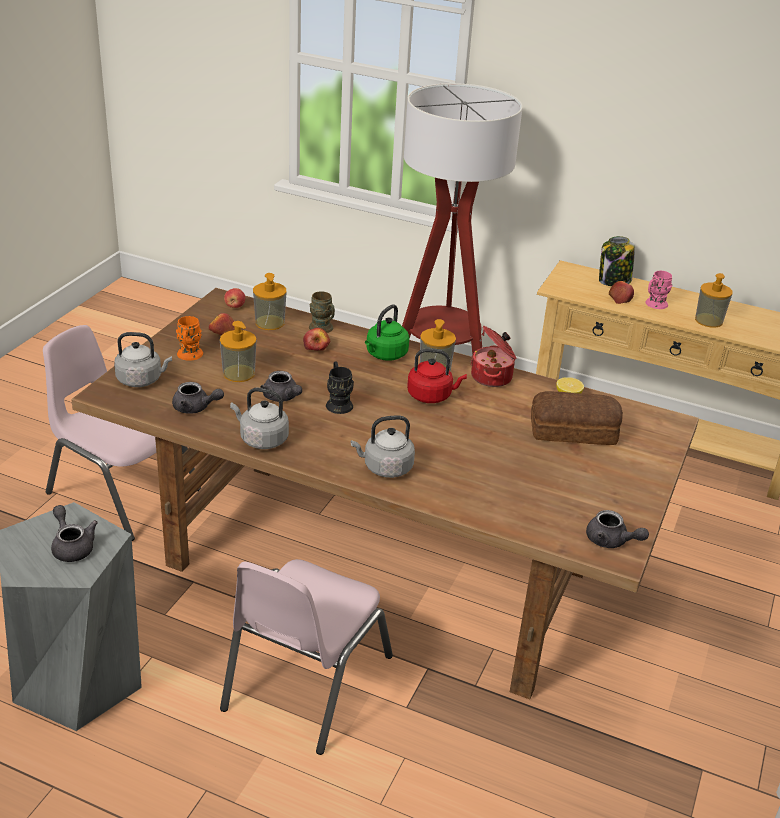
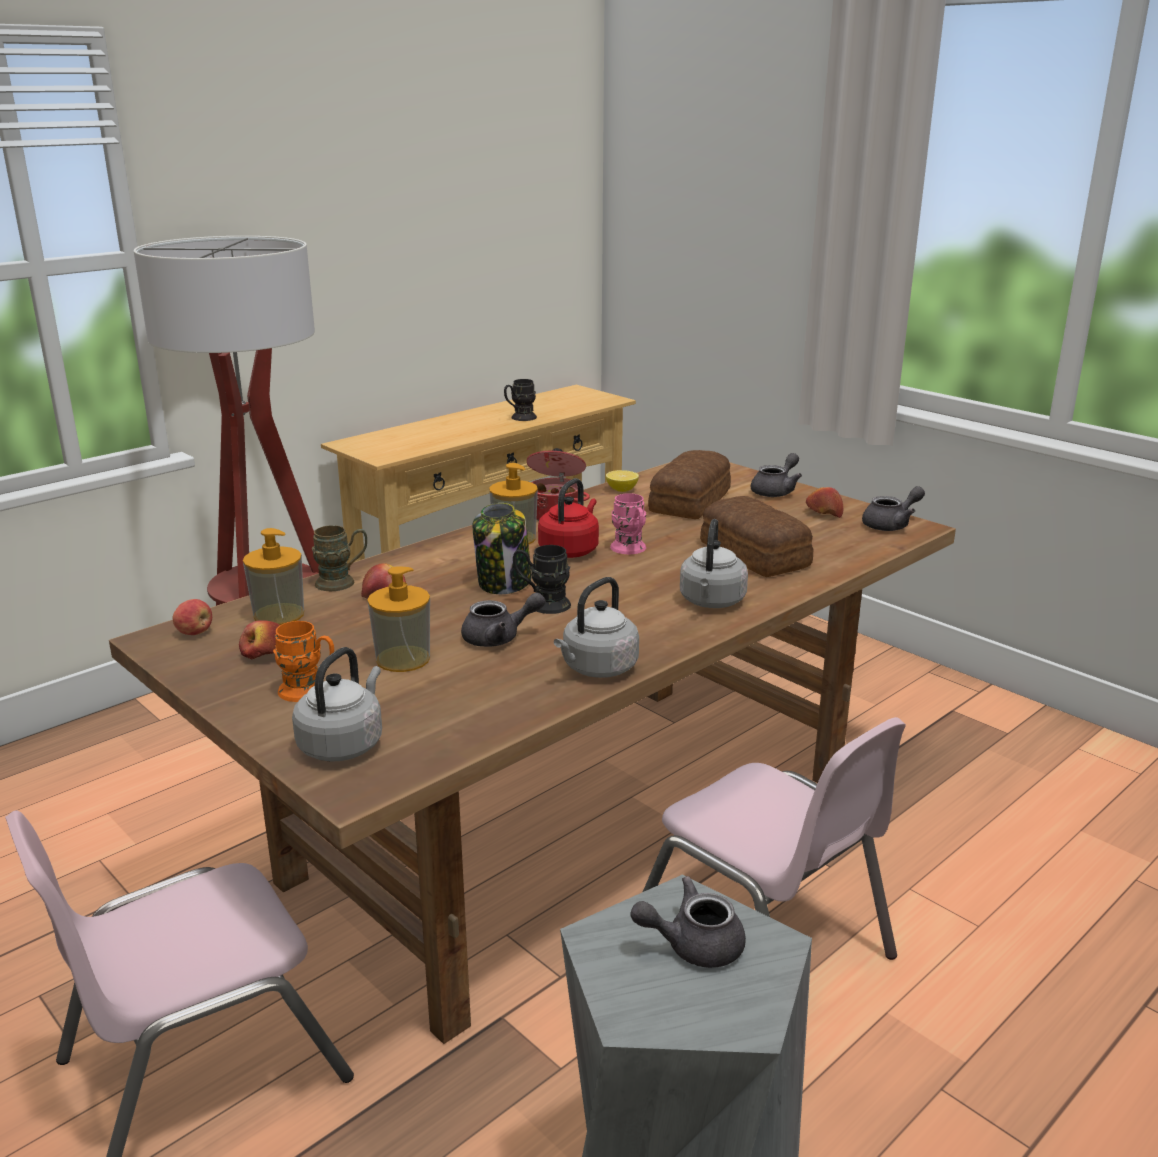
camera: 65 degrees left, 10 degrees down
(195, 408) = (474, 707): grey teapot -> grey teapot (776, 491)
(385, 355) = (450, 558): green kettle -> none
(484, 476) = (754, 555): none -> bread
(614, 281) = (399, 433): jar -> jar (504, 583)
(620, 298) = (437, 438): apple -> apple (823, 513)
(653, 305) = (467, 429): pink mug -> pink mug (631, 550)
(708, 320) = (519, 418): soap dispenser -> black mug

